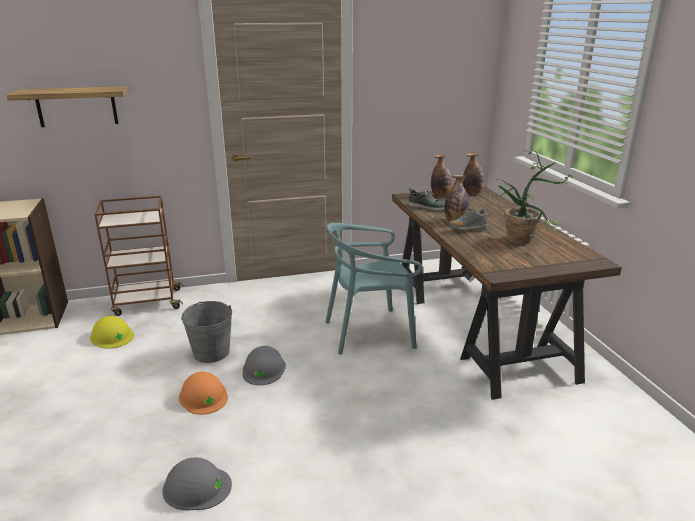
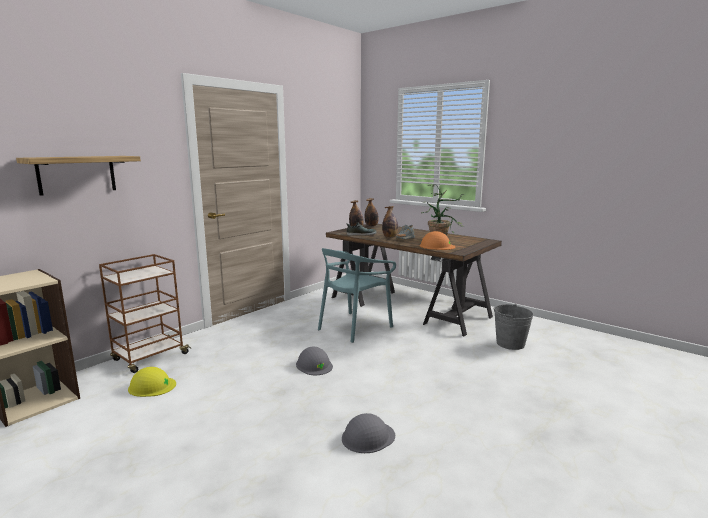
camera: 35 degrees left, 10 degrees down
(203, 396) = (294, 393): orange hard hat -> orange hard hat (437, 246)
(211, 352) = (260, 369): grey bucket -> grey bucket (510, 343)

